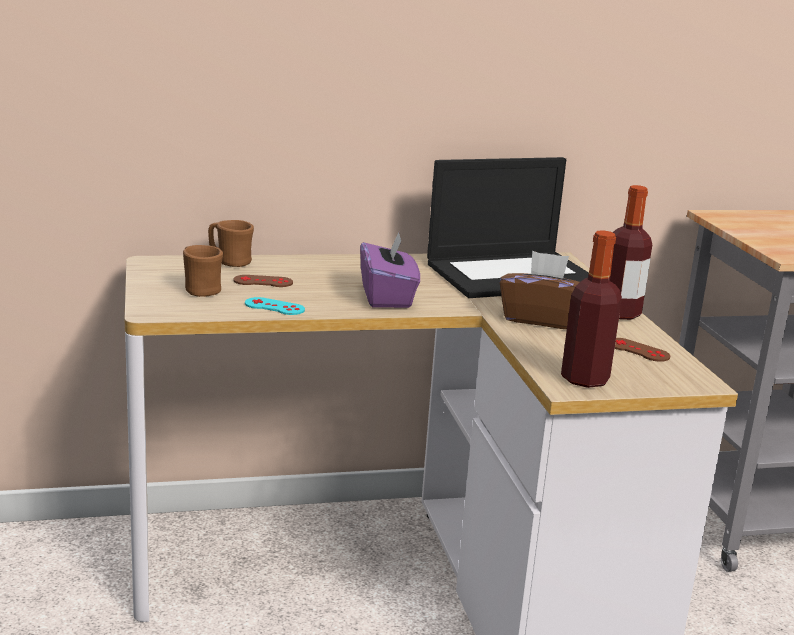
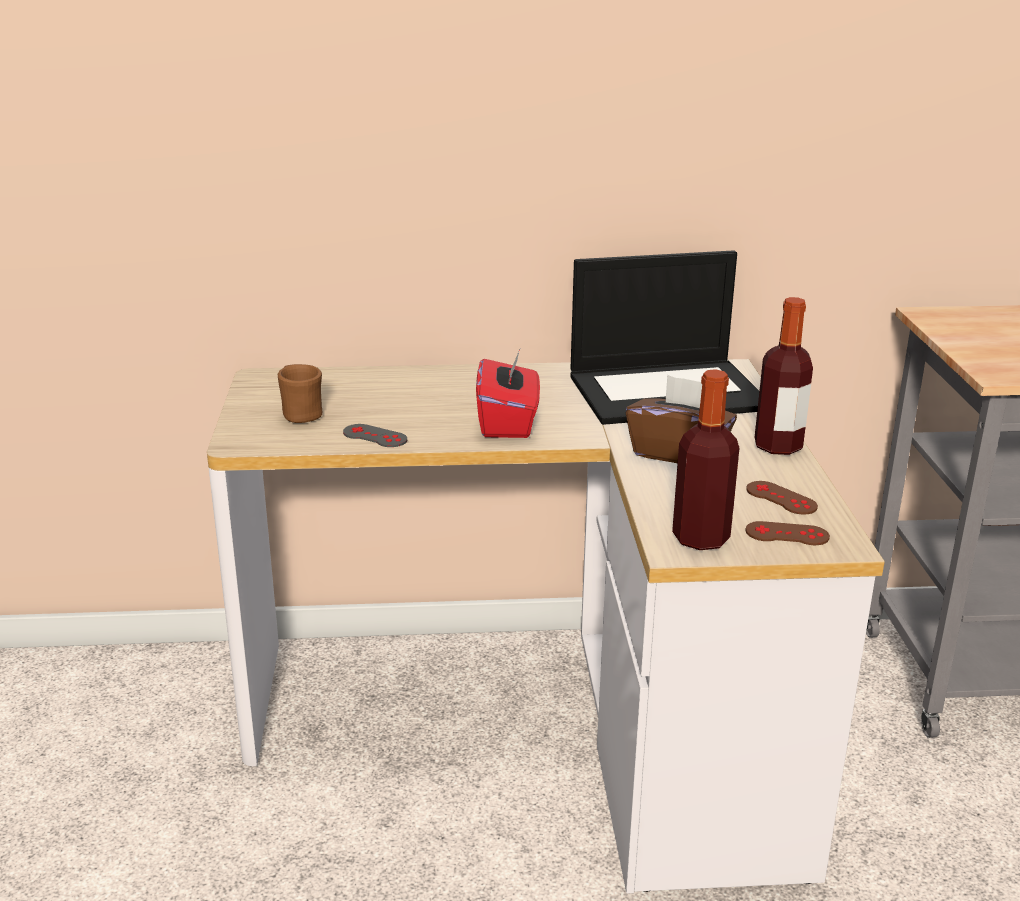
camera: 10 degrees right, 5 degrees up
(230, 262) = (346, 376): brown mug -> none
(263, 281) = (374, 402): brown game controller -> brown game controller (787, 534)
(274, 307) = (375, 436): turquoise game controller -> grey game controller
(387, 297) = (508, 423): purple tissue box -> red tissue box

